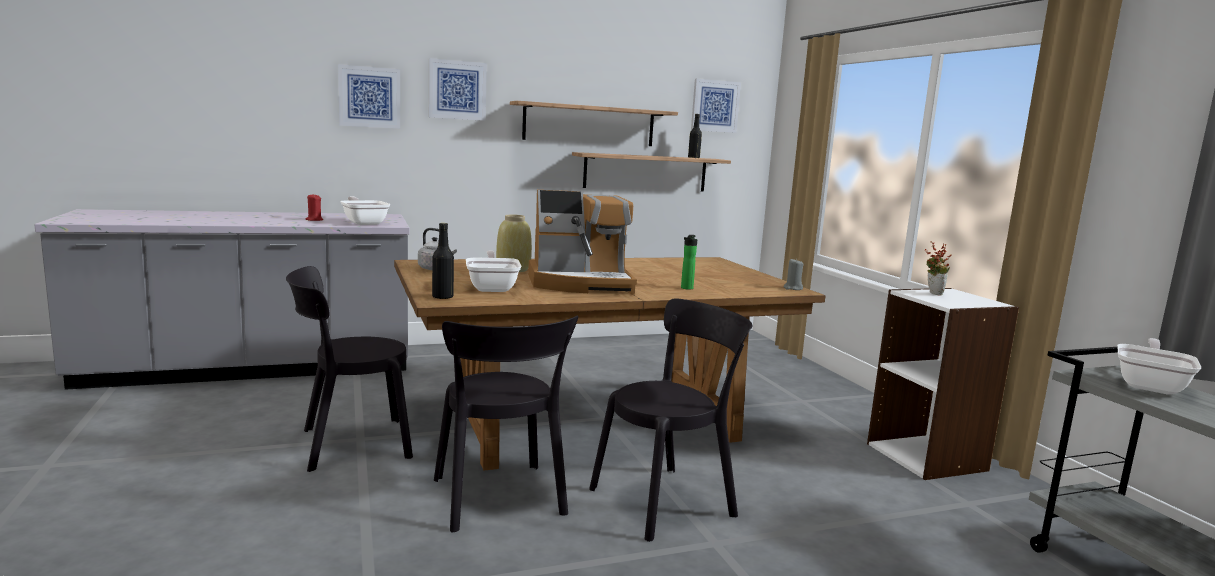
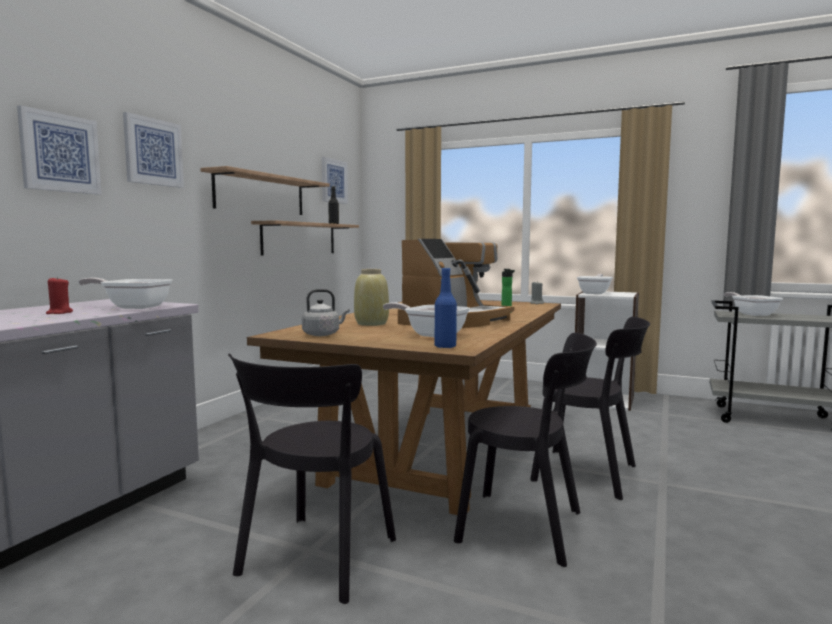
camera: 45 degrees left, 5 degrees down
(442, 297) = (445, 346): black bottle -> blue bottle
(667, 500) = (590, 474): black chair -> black chair turned 105 degrees clockwise
(932, 293) = (595, 293): potted plant -> frying pan

